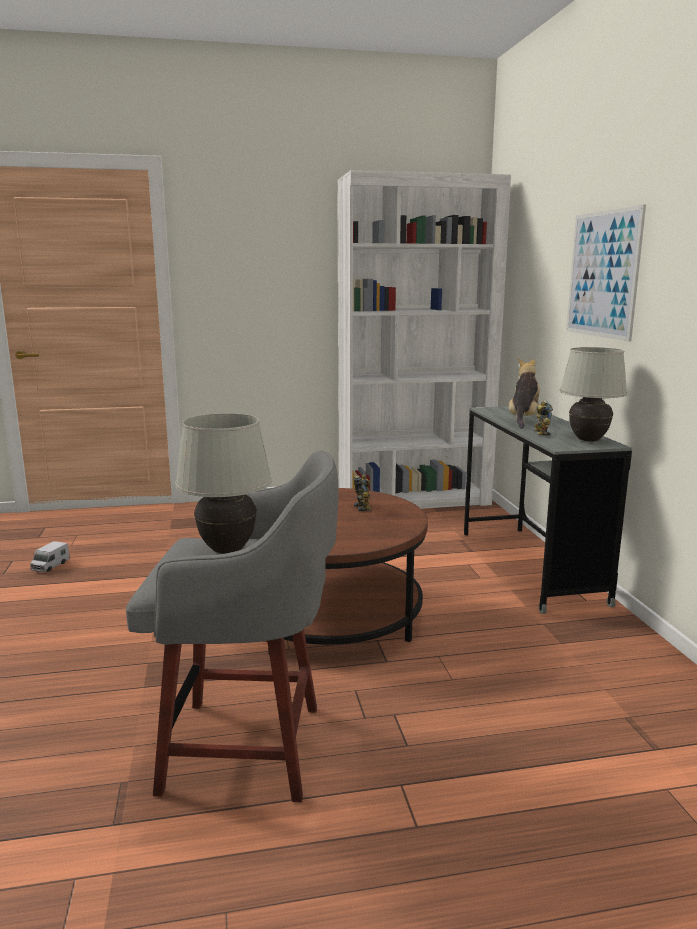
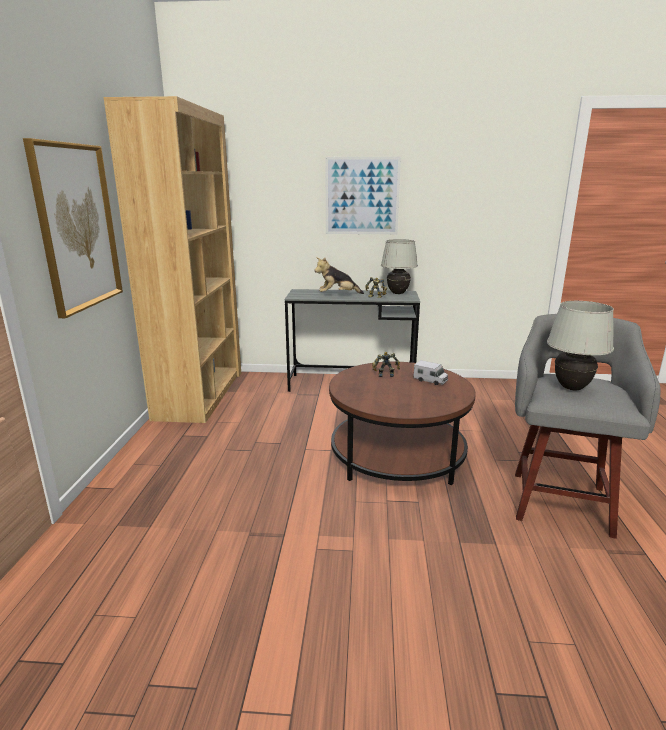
camera: 75 degrees left, 5 degrees up
(50, 566) = (200, 633): toy truck -> toy truck (430, 380)
(266, 292) = (77, 227): none -> picture
(414, 499) = (200, 394): white bookcase -> brown bookcase
(524, 420) = (337, 295): plush toy -> plush toy turned 45 degrees counterclockwise

